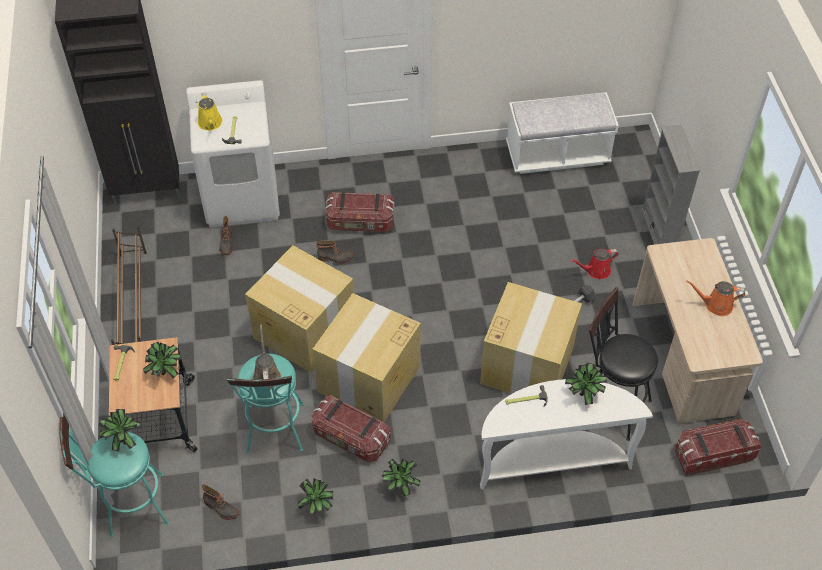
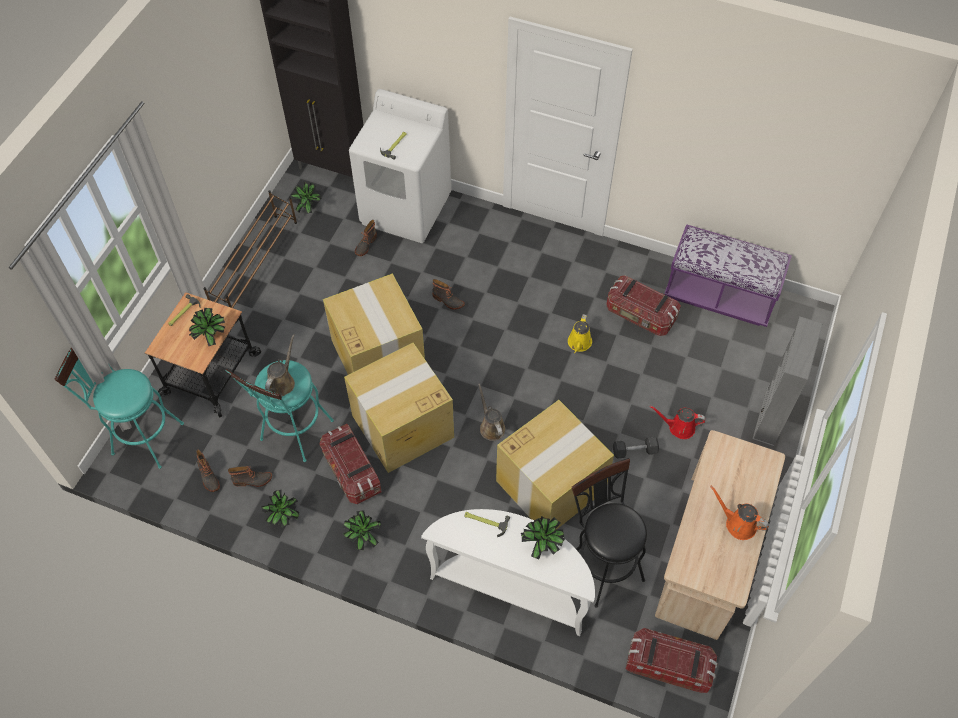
camera: 30 degrees right, 5 degrees up
(123, 440) = (134, 381): potted plant -> potted plant (308, 209)
(210, 124) = (381, 130): yellow watering can -> yellow watering can (579, 344)
(265, 490) = (252, 480): none -> boot
(360, 223) = (491, 279): storage box -> storage box (640, 315)
(445, 342) = (491, 426): none -> brown watering can
(557, 155) = (719, 296): white bench -> purple bench

